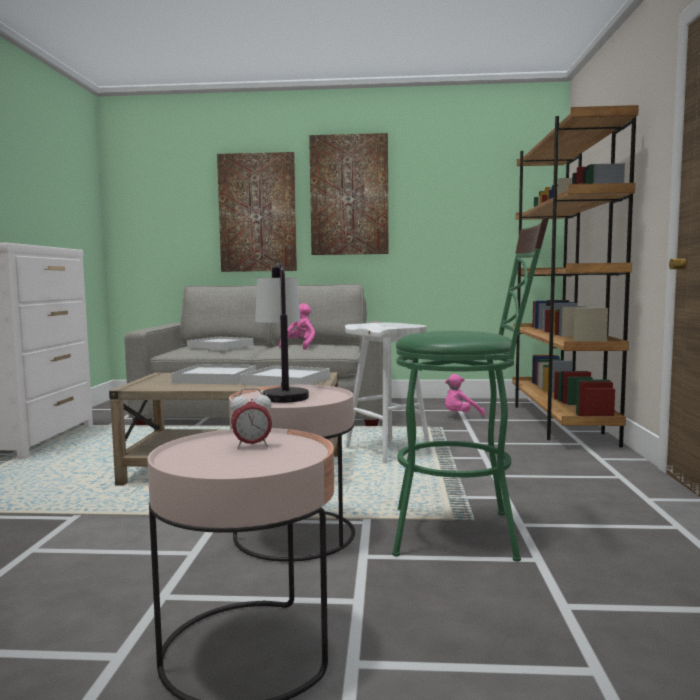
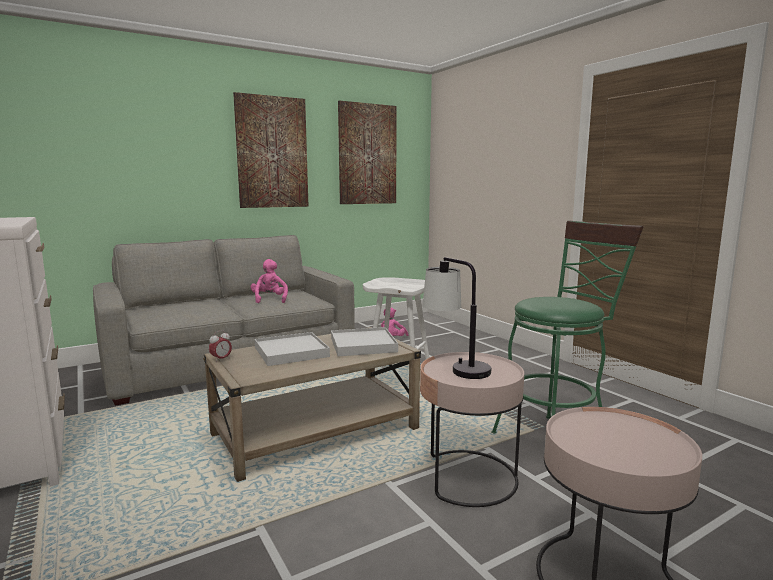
camera: 35 degrees left, 5 degrees up
(221, 346) = (191, 308): white tray -> none
(252, 446) = (605, 430): alarm clock -> alarm clock (221, 359)
(257, 213) = (182, 165): picture -> picture (367, 154)
(559, 422) = (459, 333): brown bookcase -> none

